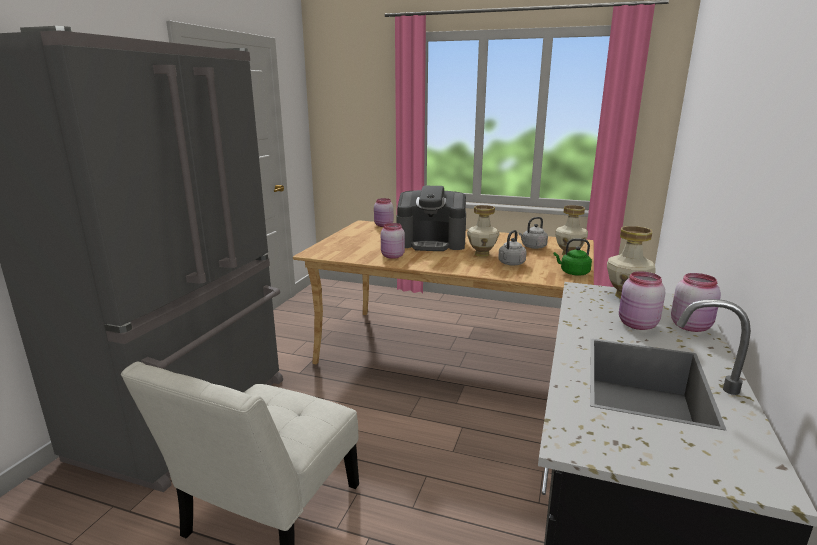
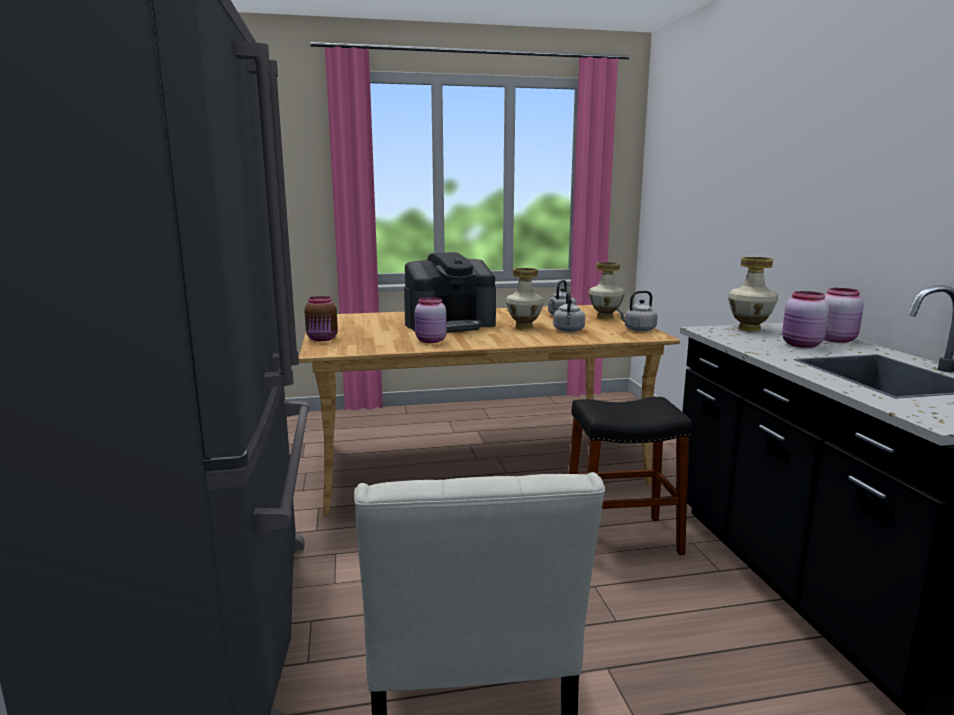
camera: 30 degrees left, 5 degrees down
(329, 243) = (323, 339): none -> brown jar
(383, 225) = (357, 316): pink jar -> none
(488, 446) = (621, 538): none -> black stool
(573, 273) = (638, 329): green kettle -> grey kettle

